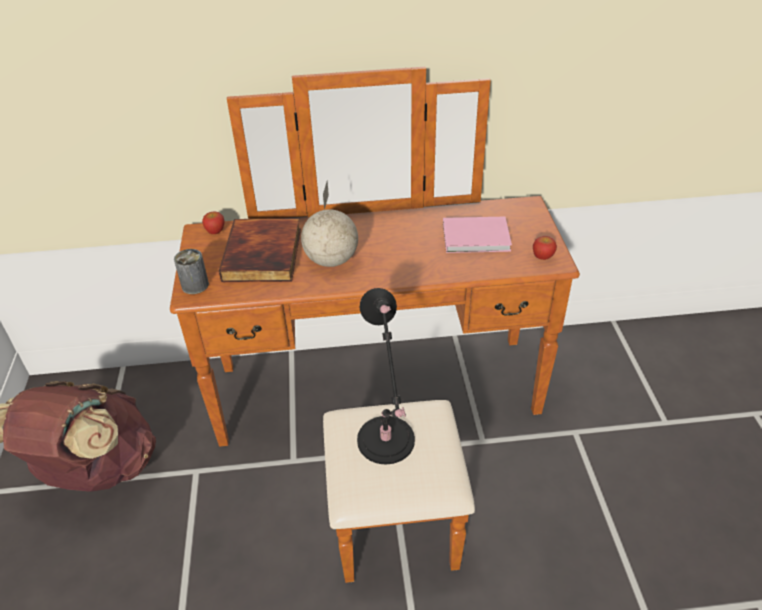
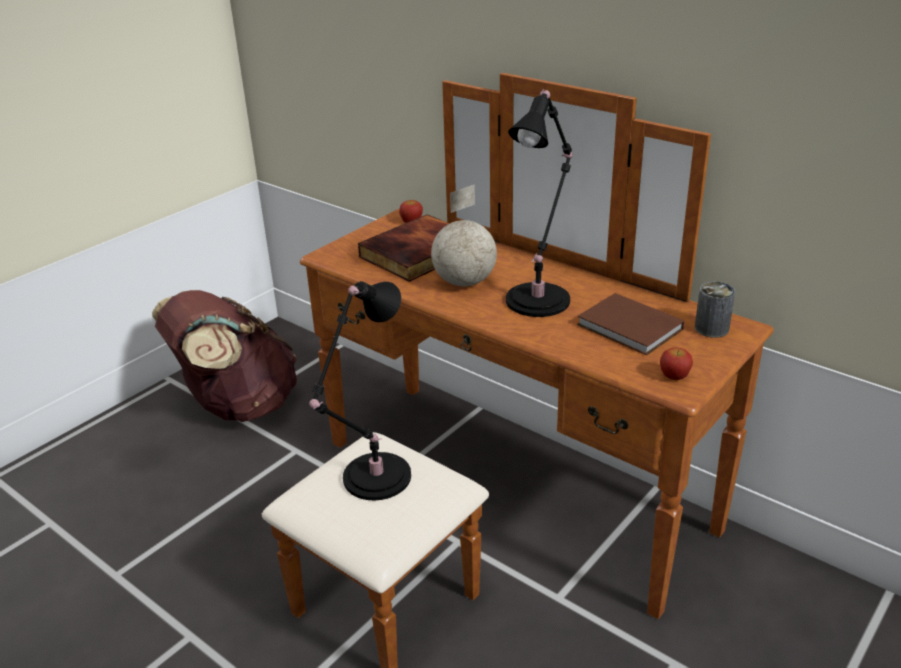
camera: 45 degrees right, 10 degrees down
(195, 285) = (338, 250): can -> can (711, 328)
(397, 245) = (540, 298): none -> black table lamp
(478, 238) = (630, 328): pink book -> brown book

